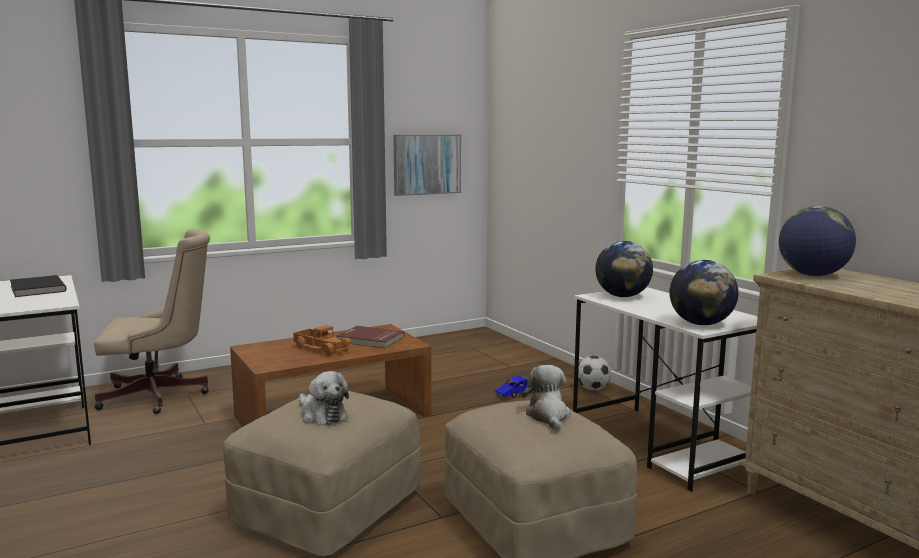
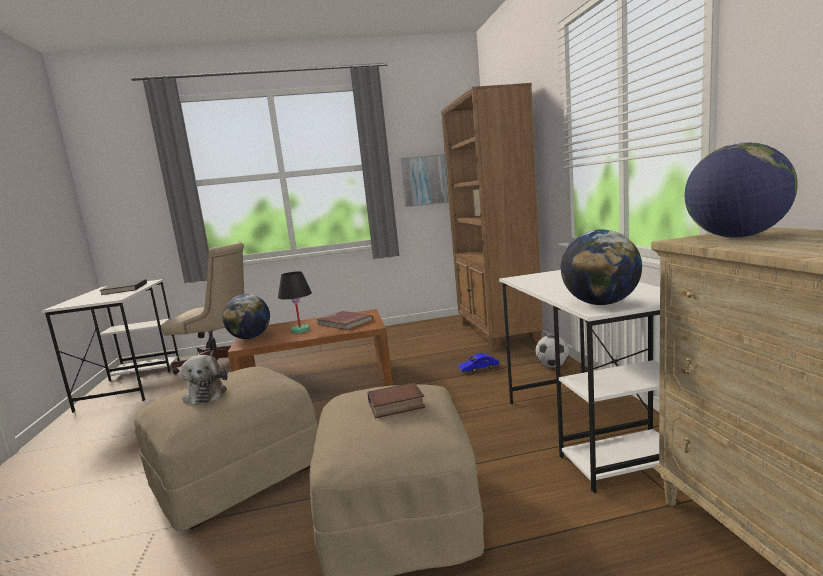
camera: 20 degrees right, 0 degrees up
(322, 348) = (300, 330): toy truck -> black table lamp
(509, 354) = (497, 333): none -> brown bookcase
(548, 416) = (396, 406): plush toy -> book
(622, 296) = (546, 277): globe -> globe (250, 337)

